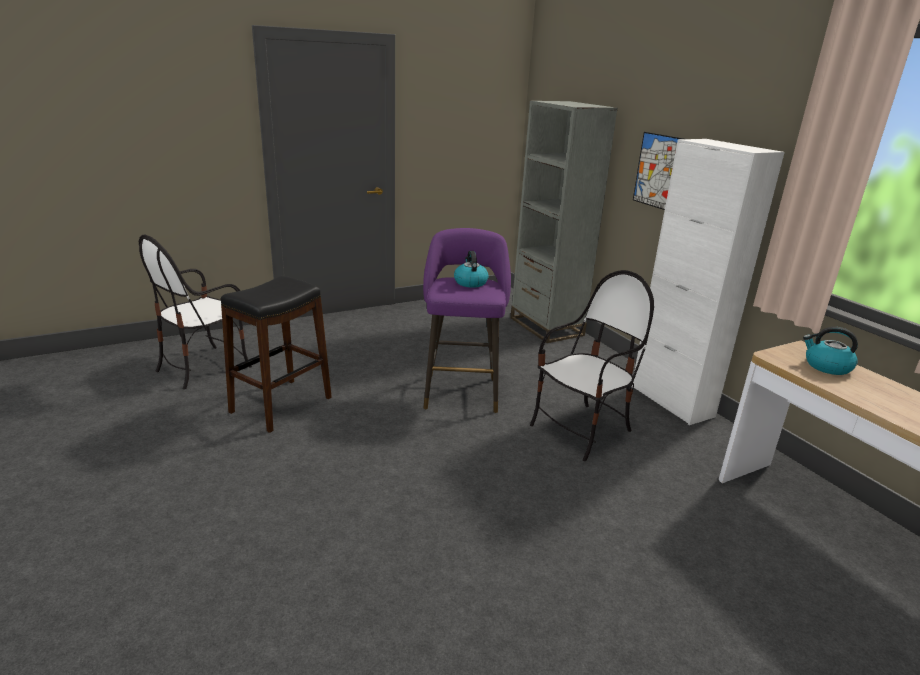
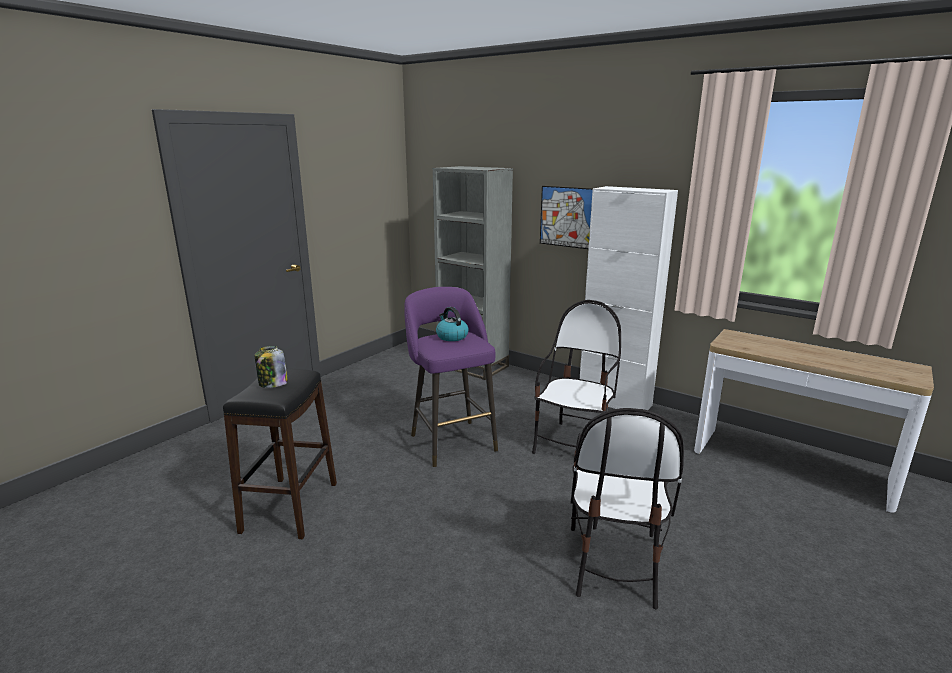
camera: 25 degrees left, 5 degrees down
(204, 367) = (164, 494): chair -> chair (613, 564)
(271, 288) = (272, 384): none -> jar
(826, 366) = (760, 343): kettle -> none

